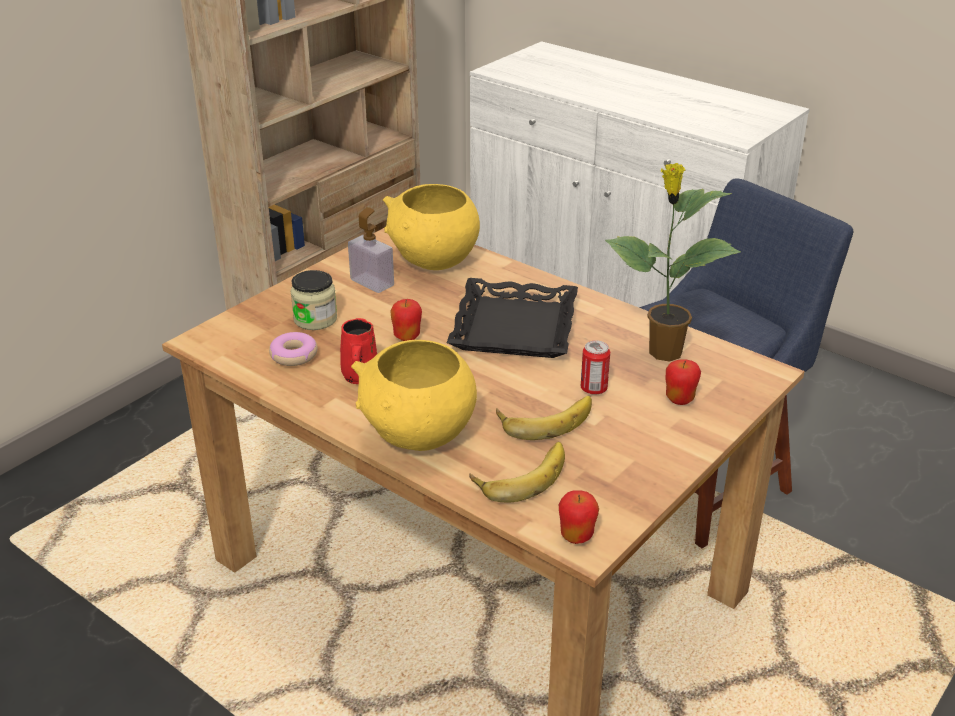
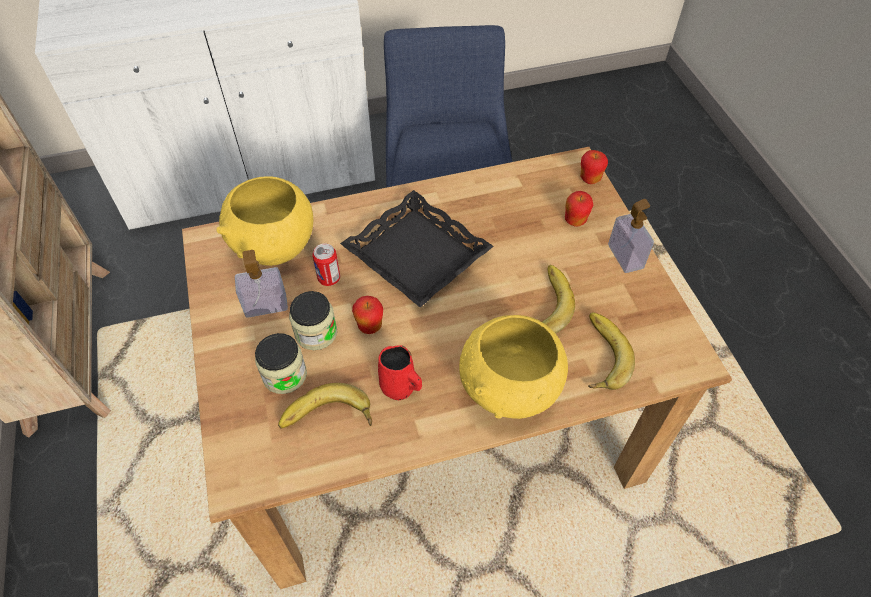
camera: 55 degrees left, 20 degrees up
(294, 355) = (327, 419): donut -> banana
(371, 315) = (316, 333): none -> jar
(576, 536) = (684, 362): apple -> apple (590, 179)
(593, 389) = (529, 256): can -> can (329, 278)
(663, 352) = (516, 196): potted plant -> none
(674, 448) = (625, 256): none -> soap dispenser

